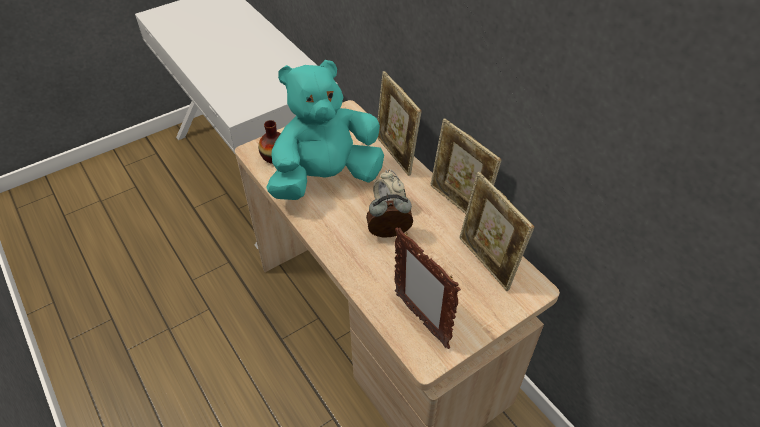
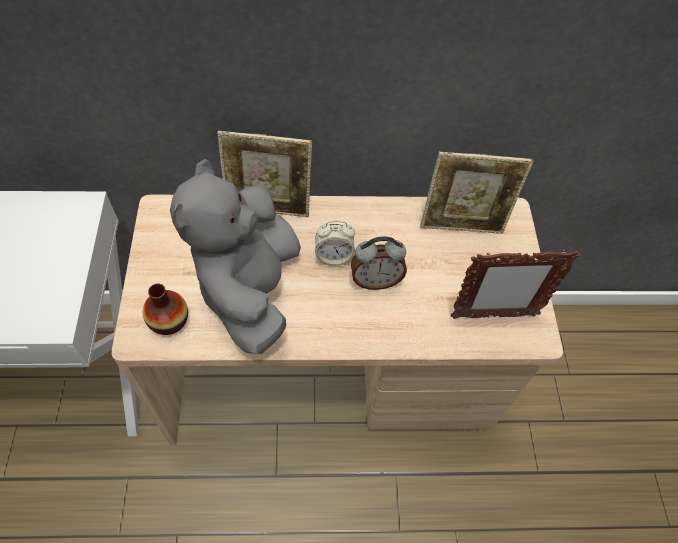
camera: 60 degrees left, 10 degrees up
(326, 178) = (250, 289): turquoise plush toy -> grey plush toy
(389, 235) = (375, 280): alarm clock -> alarm clock turned 120 degrees counterclockwise
(458, 204) = (377, 202): picture frame -> none

